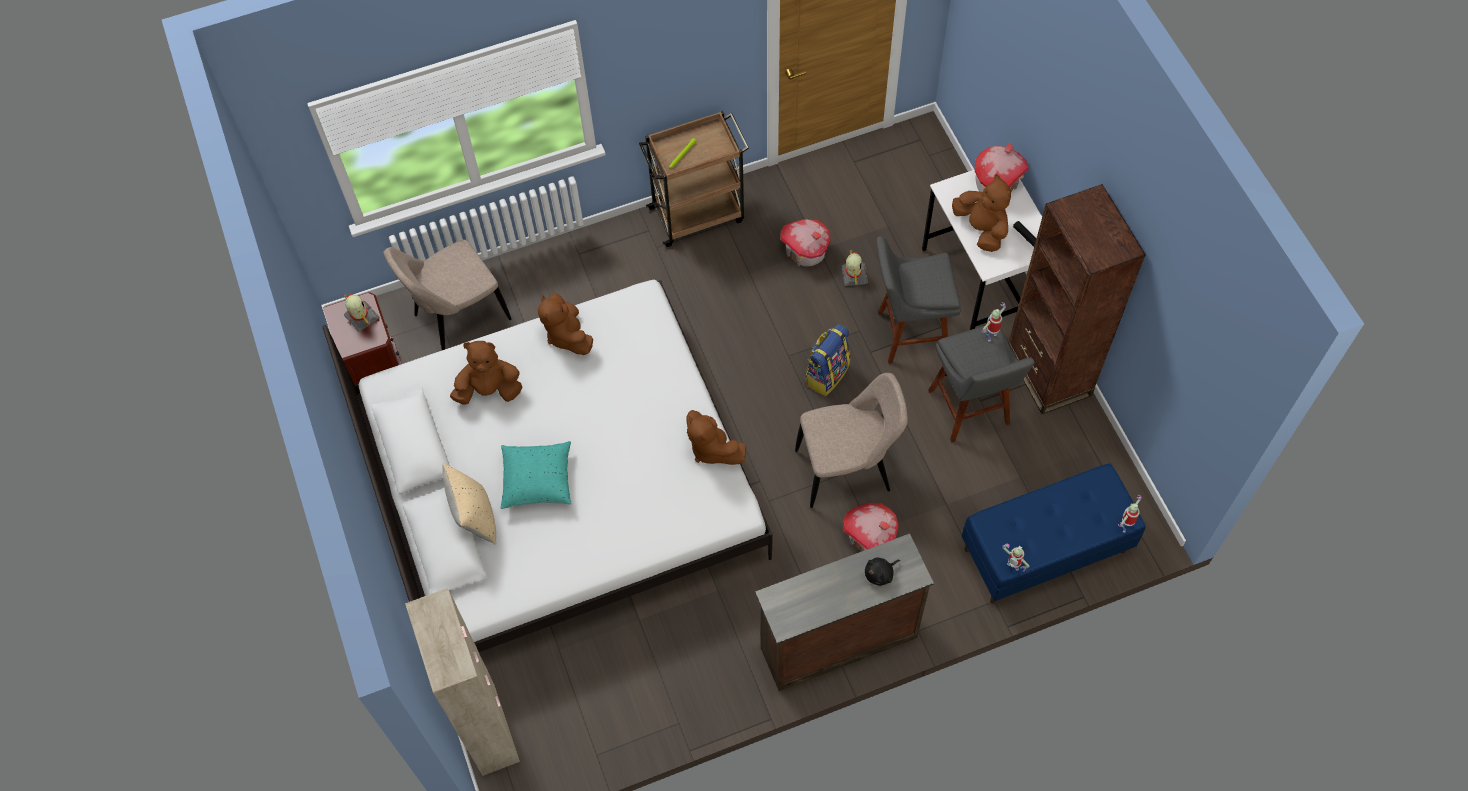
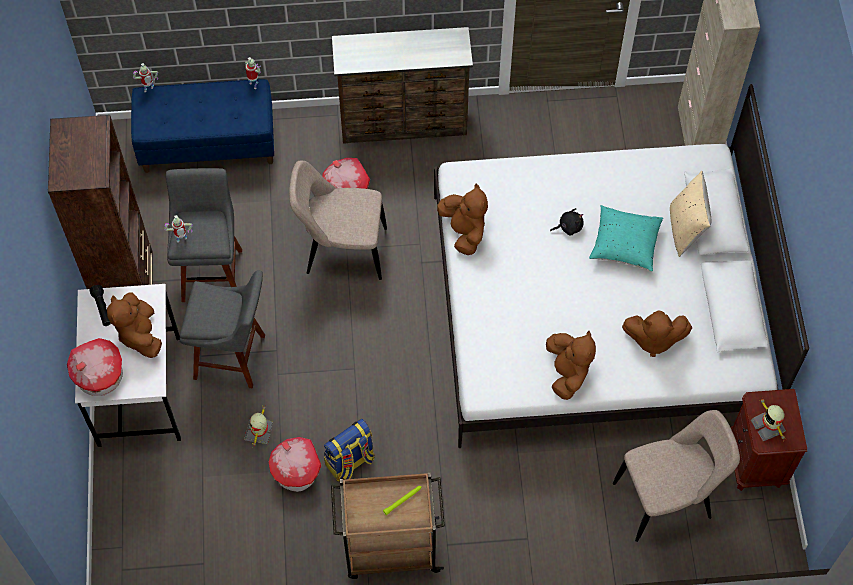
camera: 165 degrees left, 0 degrees up
(826, 374) = (325, 341): backpack -> backpack (350, 462)
(880, 574) = (370, 51): black plush toy -> black plush toy (568, 227)

